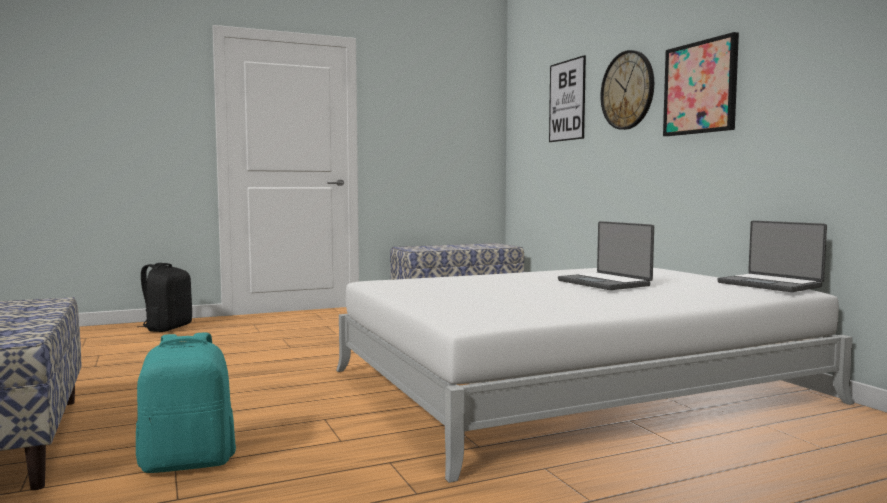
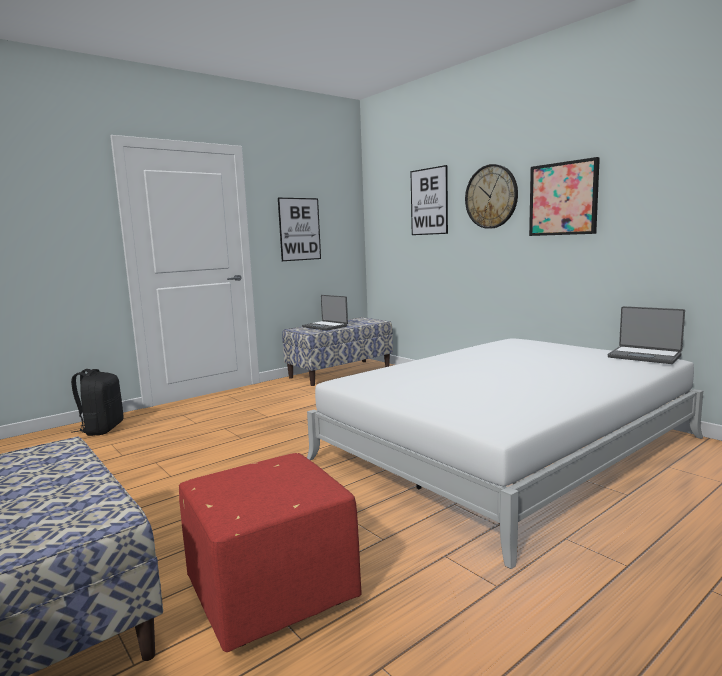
camera: 15 degrees left, 5 degrees up
(188, 462) = (271, 592): turquoise backpack -> red ottoman
(420, 133) = (299, 229): none -> picture
(605, 283) = (529, 365): laptop -> laptop (325, 326)

